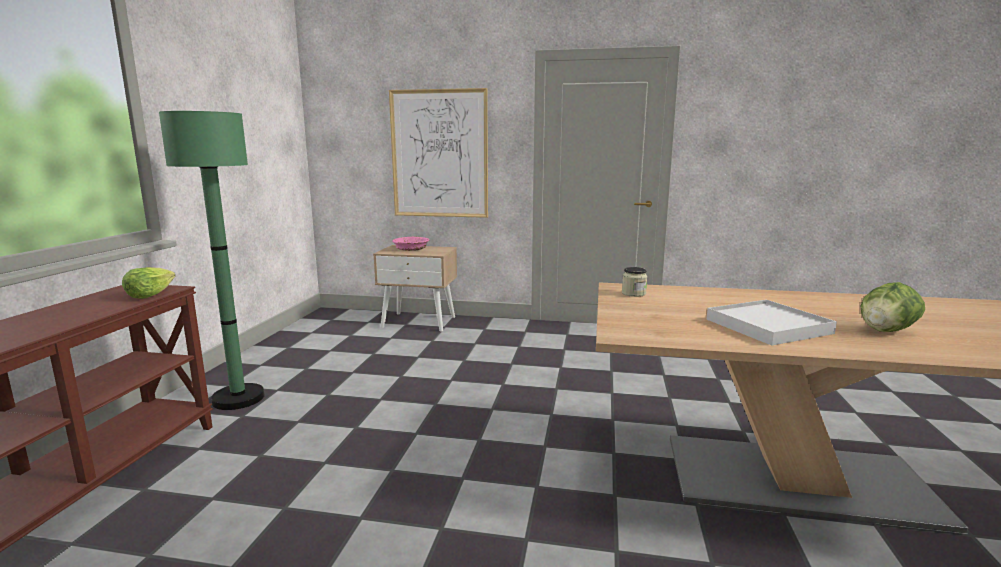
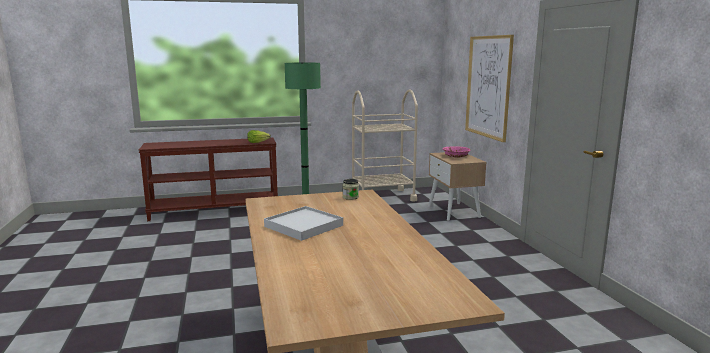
camera: 65 degrees right, 0 degrees up
(302, 340) = (382, 197): none -> beige cart
(886, 331) = (322, 254): lettuce -> none

